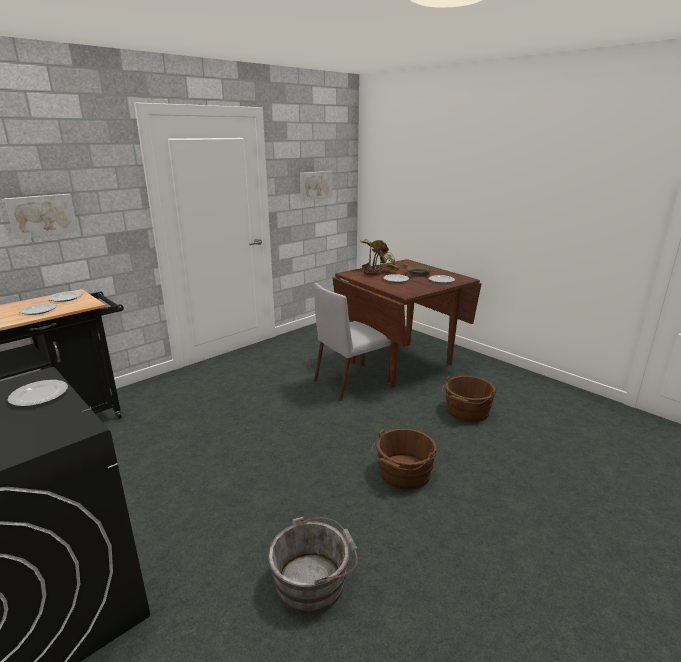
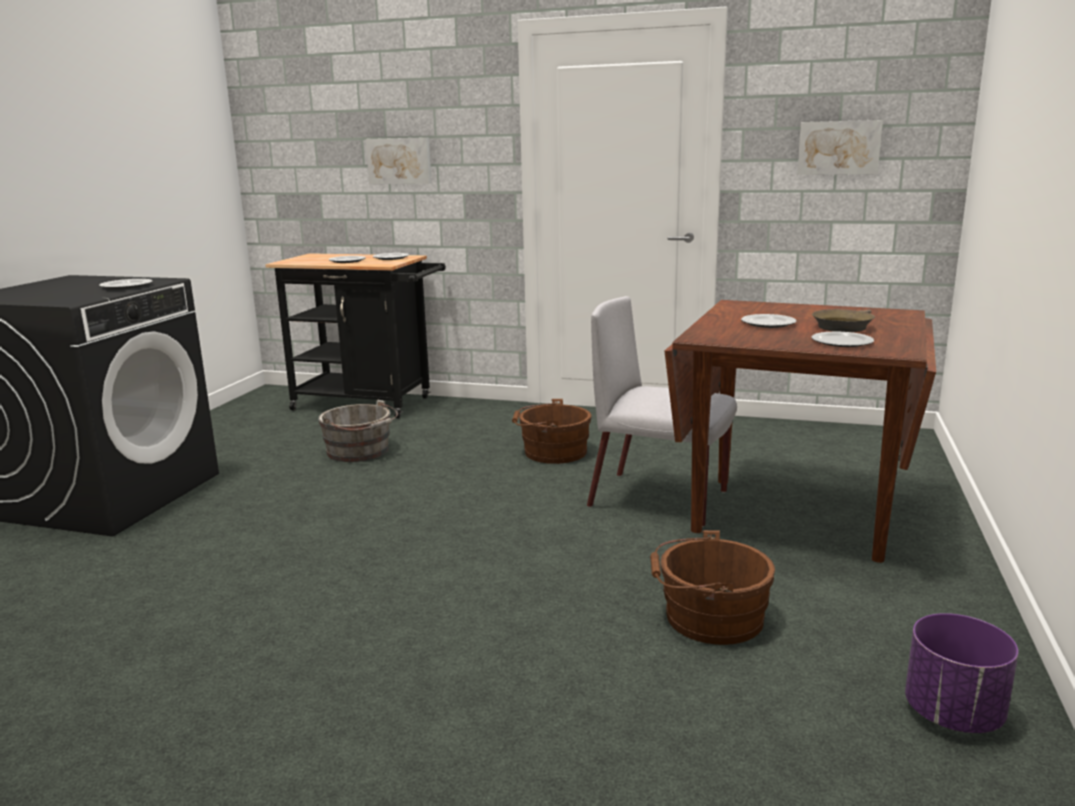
camera: 60 degrees right, 5 degrees down
(314, 582) = (185, 600): grey bucket -> grey bucket (360, 452)
(378, 270) = (797, 309): potted plant -> none
(403, 474) = (441, 603): brown bucket -> brown bucket (551, 452)
(550, 395) = (954, 714): none -> purple planter

